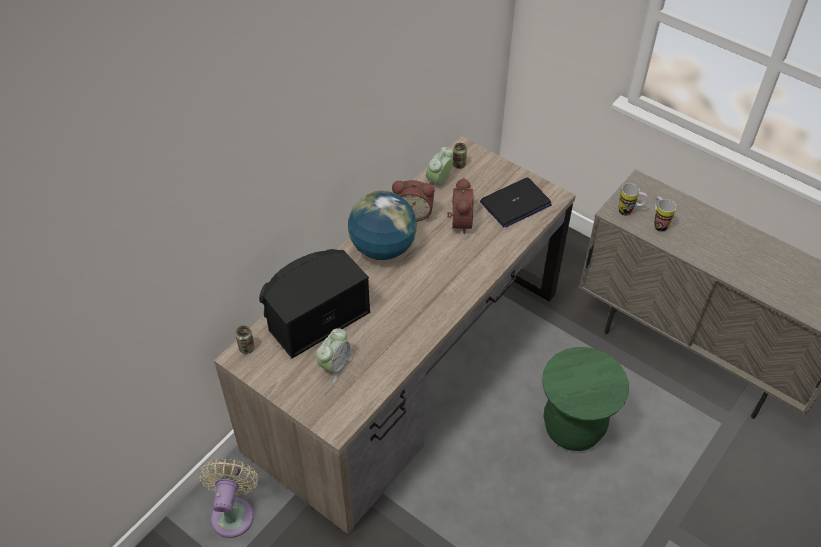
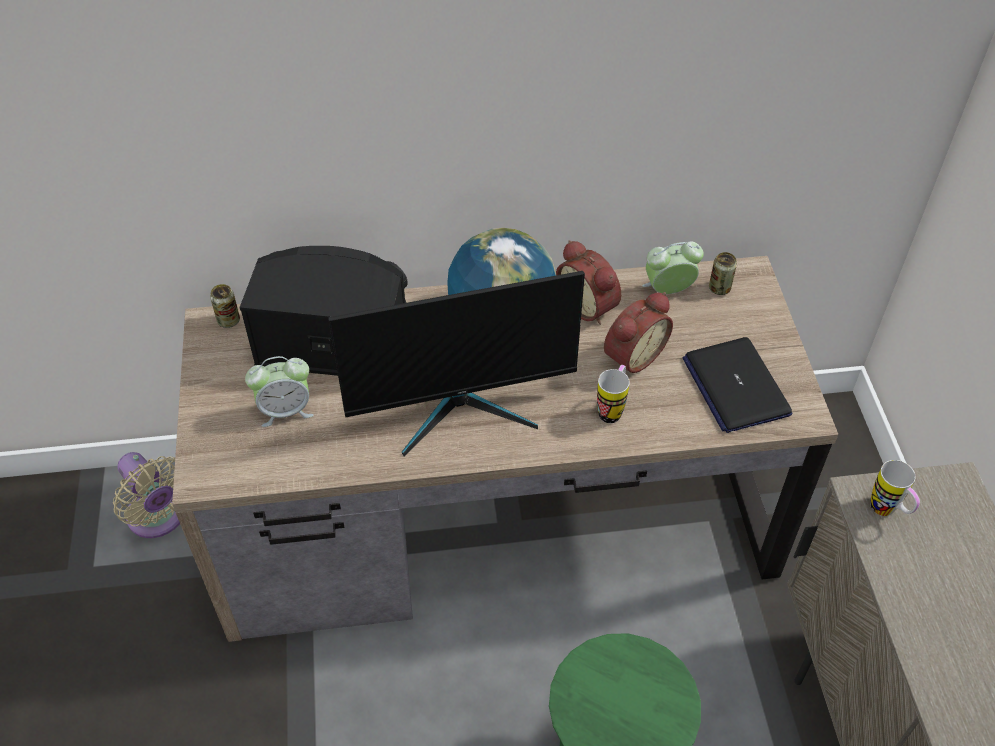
camera: 45 degrees right, 0 degrees up
(233, 512) = (159, 518): beige fan -> beige fan turned 90 degrees clockwise
(415, 300) = (462, 408): none -> monitor
(515, 204) = (735, 386): laptop -> laptop turned 60 degrees clockwise
(658, 223) = (914, 561): mug -> mug (612, 409)

